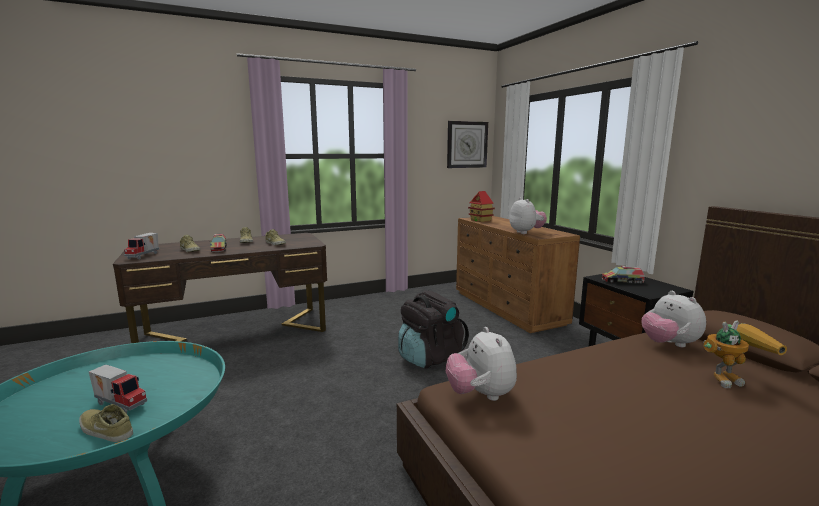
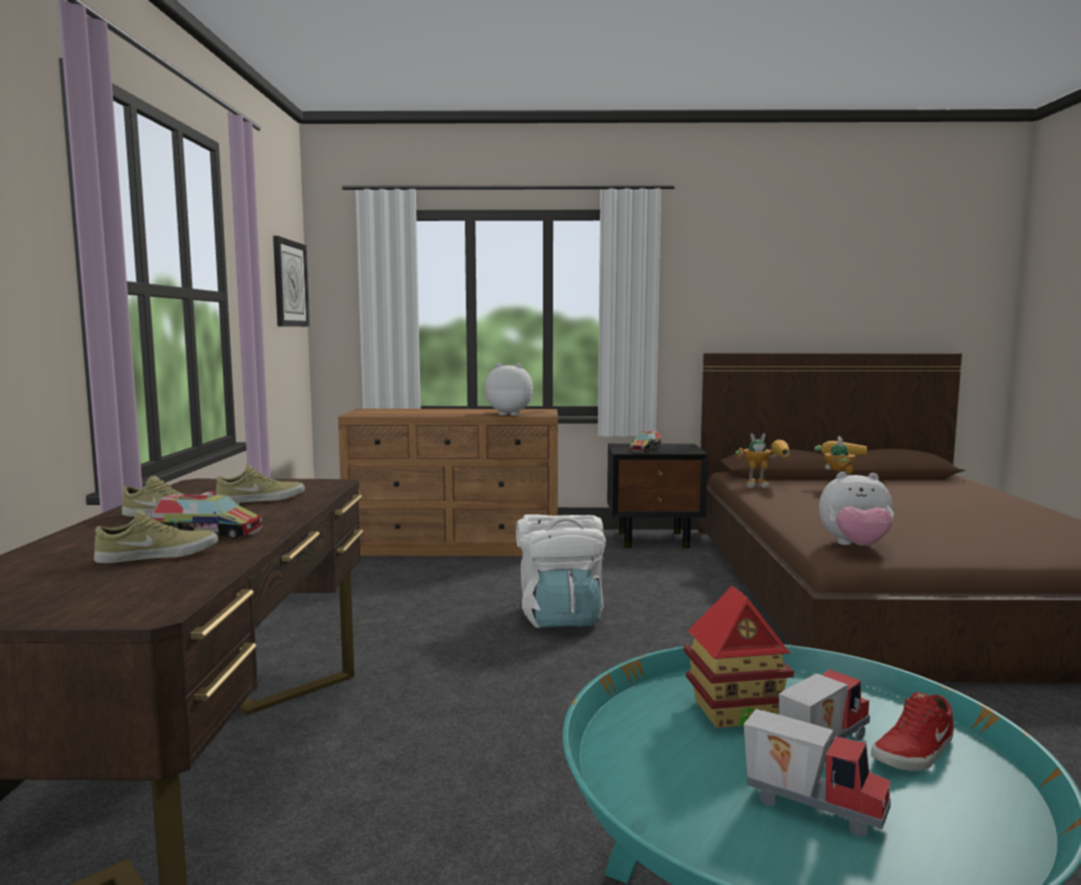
camera: 65 degrees left, 5 degrees down
(105, 430) = (915, 752): beige shoe -> red shoe
(144, 256) = (116, 596): toy truck -> toy truck (813, 806)
(430, 357) = (560, 617): black backpack -> white backpack
(480, 220) = (387, 414): toy house -> toy house (734, 712)
(669, 344) = (765, 485): plush toy -> toy robot

